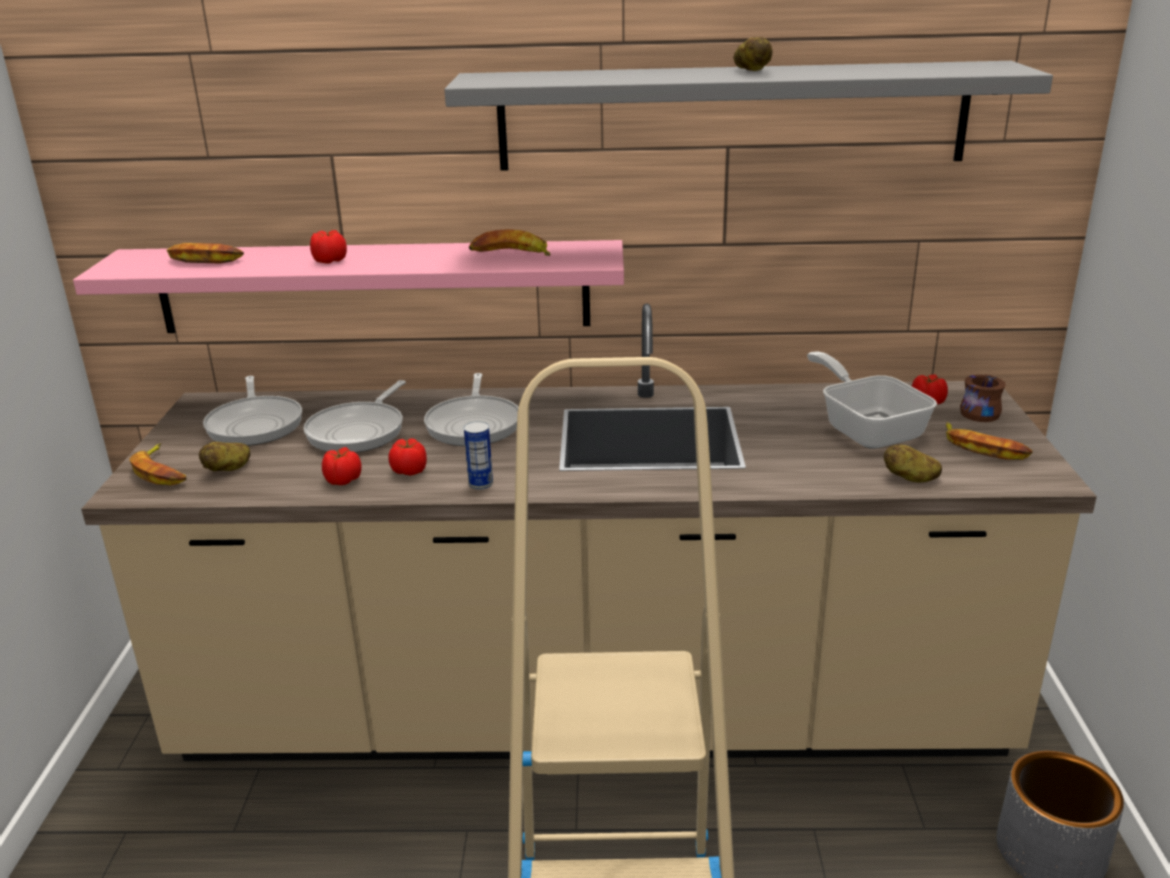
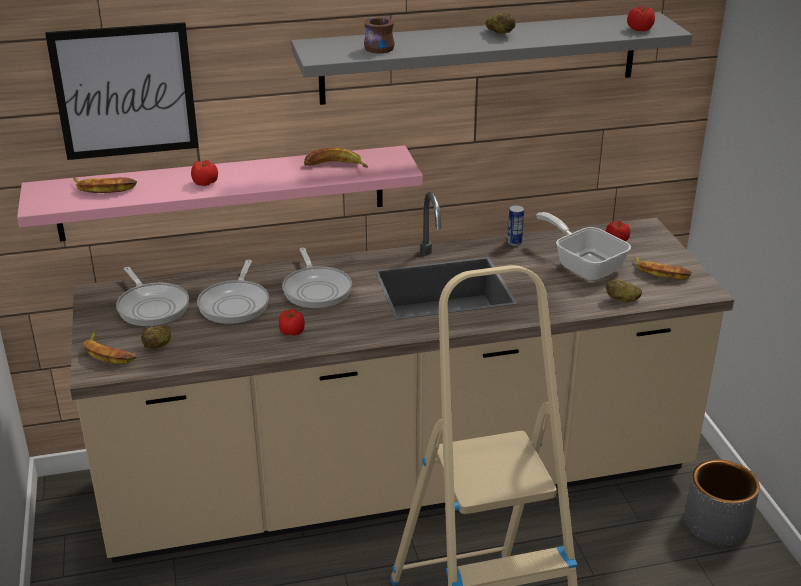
camera: 15 degrees left, 5 degrees up
(240, 133) = (125, 91): none -> picture
(342, 480) = (248, 344): tomato -> tomato (639, 29)
(480, 484) = (347, 336): can -> can (514, 242)
(977, 411) = (650, 244): brown mug -> brown mug (378, 47)

